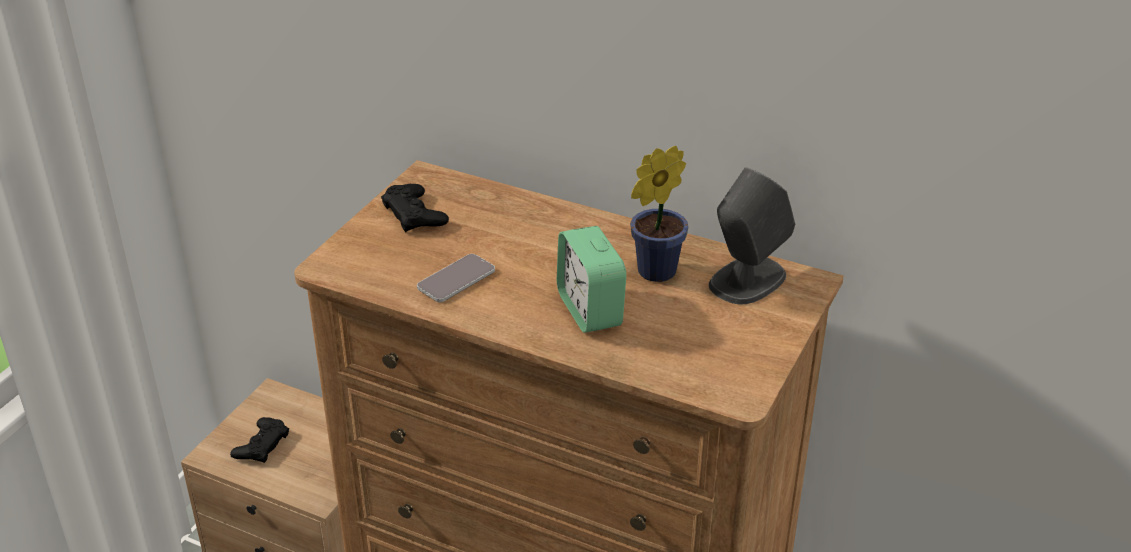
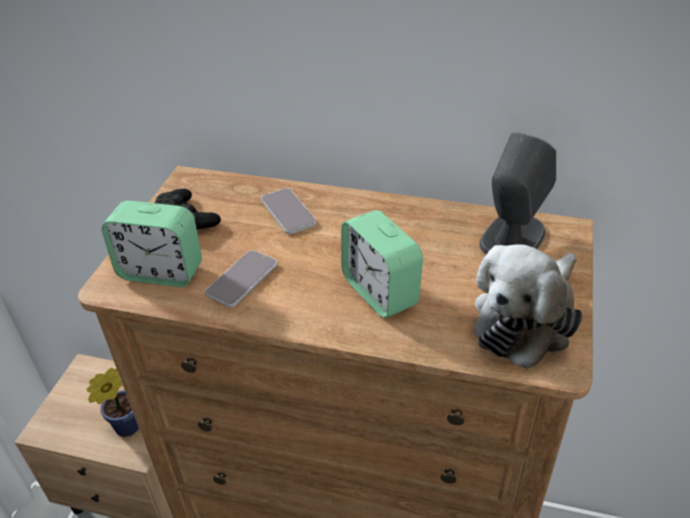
camera: 10 degrees left, 5 degrees up
(261, 445) = (81, 414): black game controller -> none
(378, 261) = (161, 271): none -> alarm clock
(521, 223) = (288, 212): none -> phone
(652, 272) = (424, 243): potted plant -> potted plant (124, 429)
(725, 355) = (526, 320): none -> plush toy

